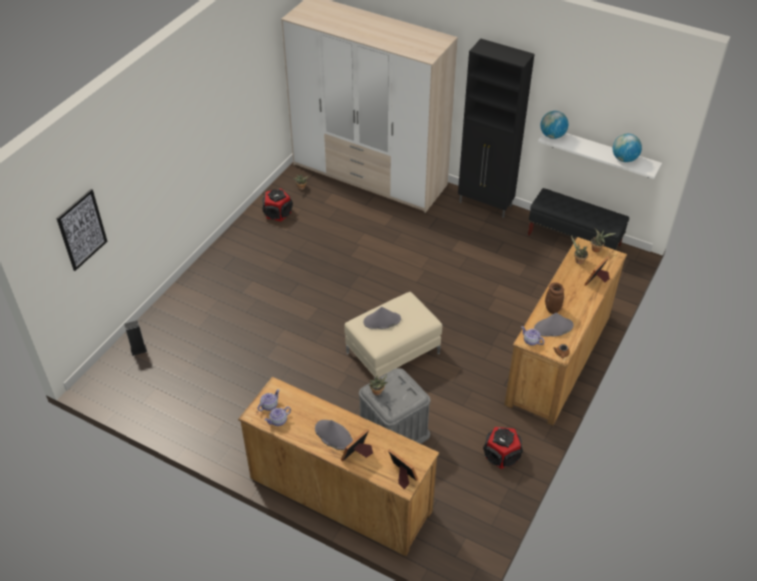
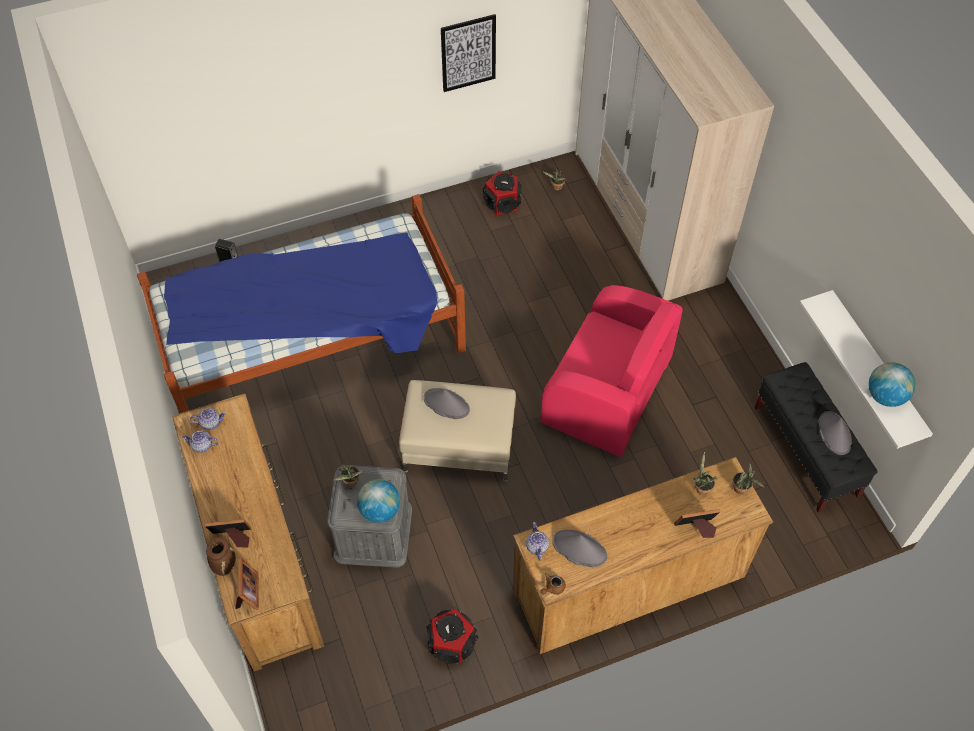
camera: 40 degrees right, 10 degrees up
(82, 230) = (183, 119): picture -> picture (468, 53)
(241, 356) = (314, 344): none -> bed
(333, 435) = (233, 499): grey hat -> grey hat (834, 433)
(445, 274) = (608, 392): none -> pink armchair
(486, 204) = (744, 336): black cabinet -> none
(552, 136) = (824, 306): globe -> globe (380, 510)
(552, 309) = (602, 525): brown vase -> brown vase (225, 566)

